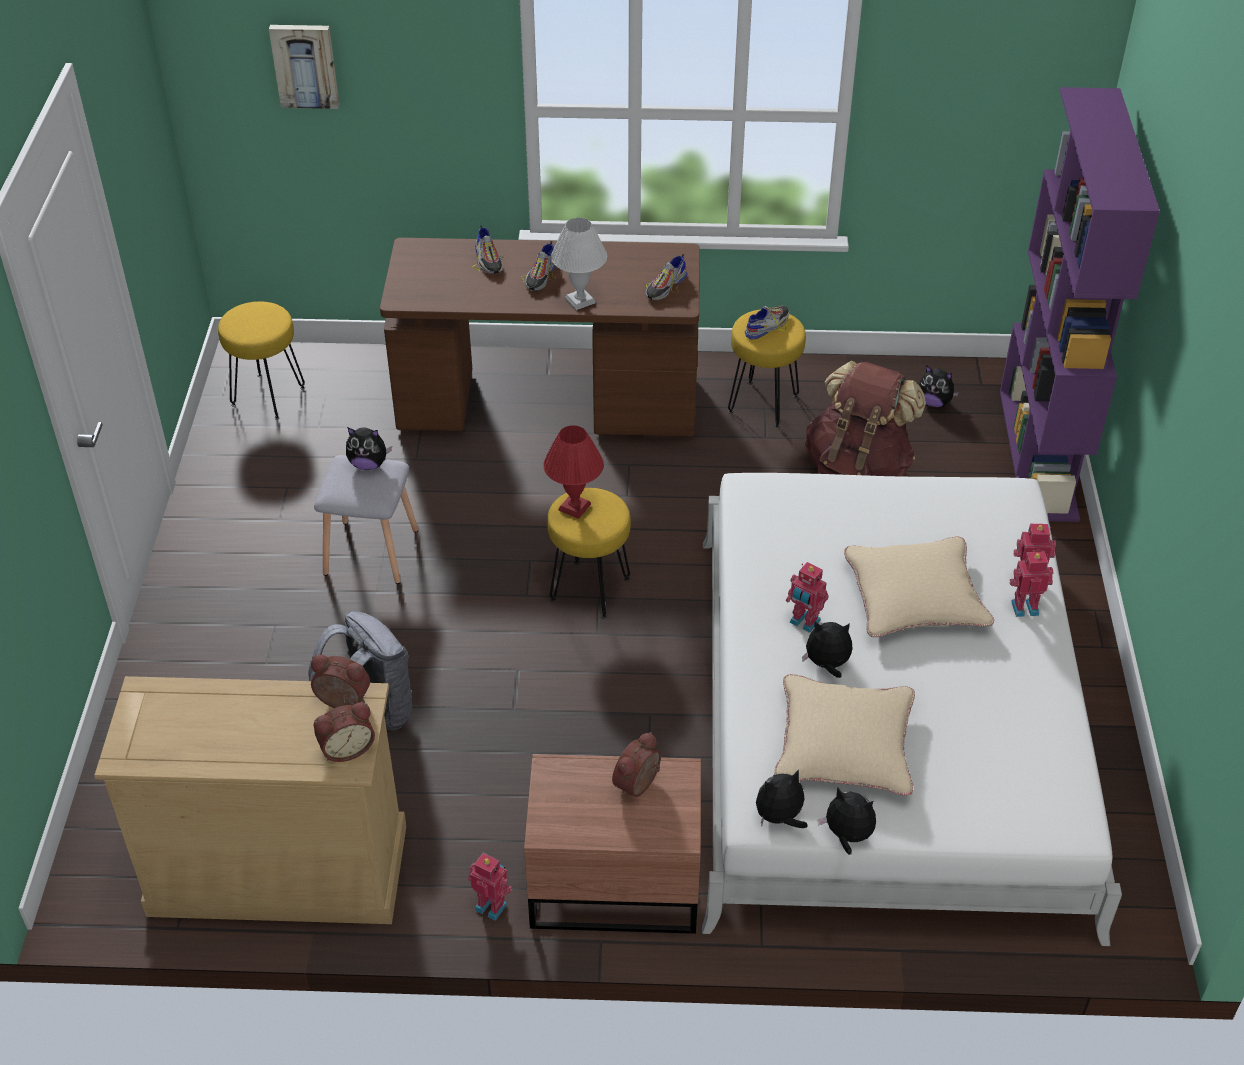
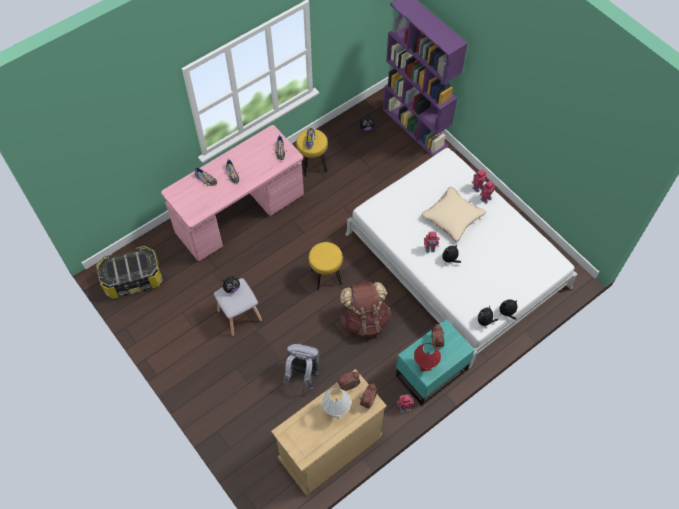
camera: 40 degrees left, 15 degrees up
(267, 396) = (133, 280): yellow stool -> storage box
(305, 65) = (103, 150): picture -> none
(548, 404) = (240, 214): brown desk -> pink desk
(573, 507) = (318, 256): red table lamp -> red table lamp (424, 366)
(580, 300) = (257, 176): white table lamp -> white table lamp (336, 411)
(612, 882) = (430, 372): brown nightstand -> turquoise nightstand
(844, 743) = (479, 283): beige pillow -> none
(858, 468) = (366, 170): brown backpack -> brown backpack (365, 320)

